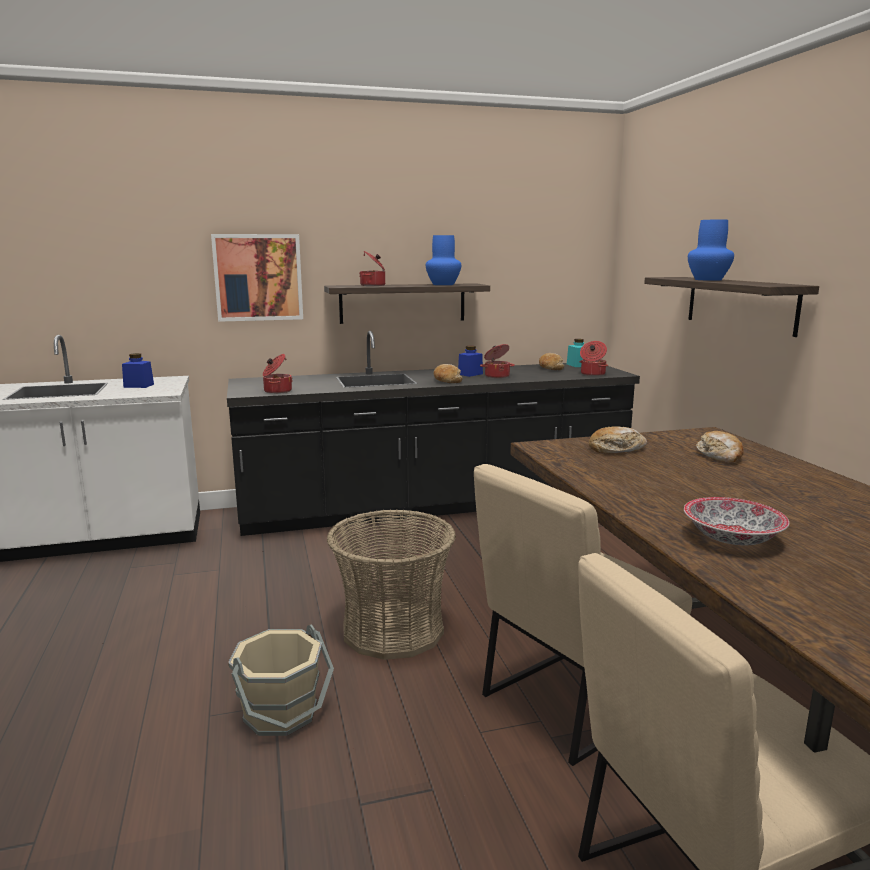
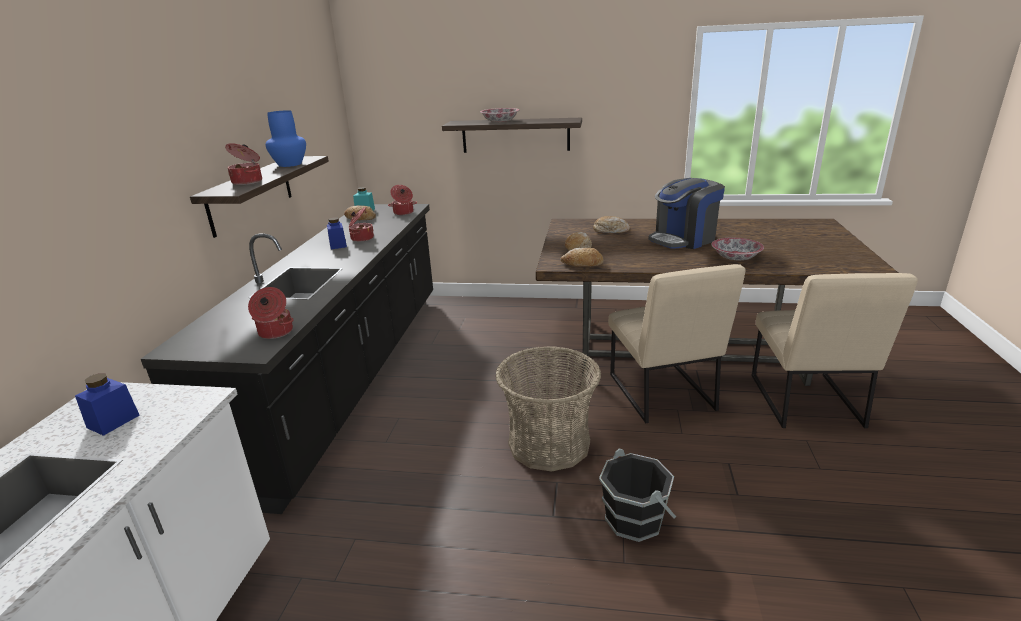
camera: 65 degrees left, 10 degrees up
(258, 277) = (126, 208): picture -> none
(281, 713) = (634, 518): beige bucket -> black bucket
(446, 380) = (350, 256): bread -> bread (582, 264)
(708, 279) = (500, 121): blue vase -> bowl
(763, 498) = (683, 239): none -> coffee machine

